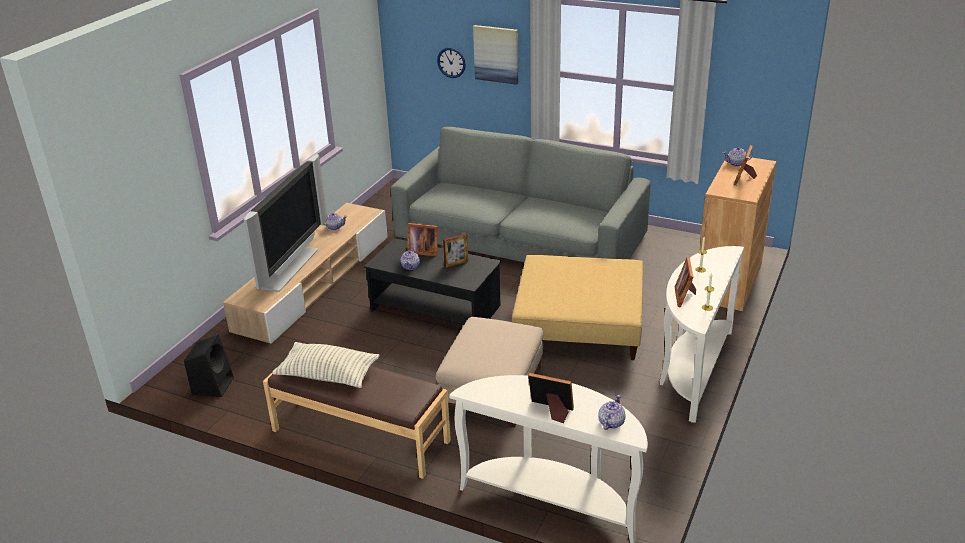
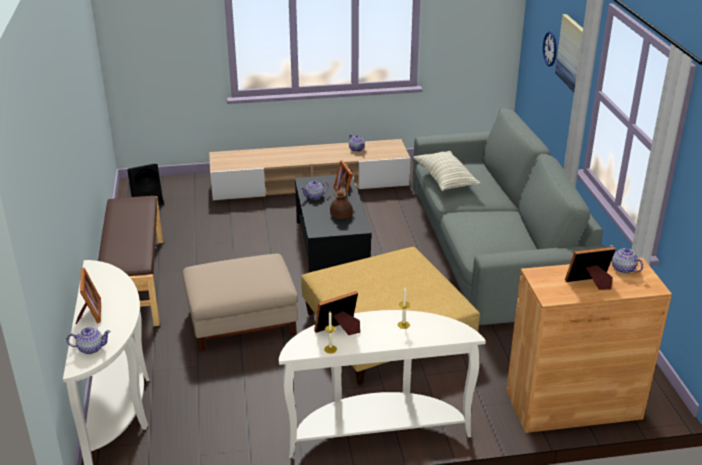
camera: 55 degrees right, 0 degrees up
(289, 268) = (278, 156): television -> none
(328, 375) = (127, 219): pillow -> pillow (445, 180)
(456, 264) = (342, 214): picture frame -> brown teapot

